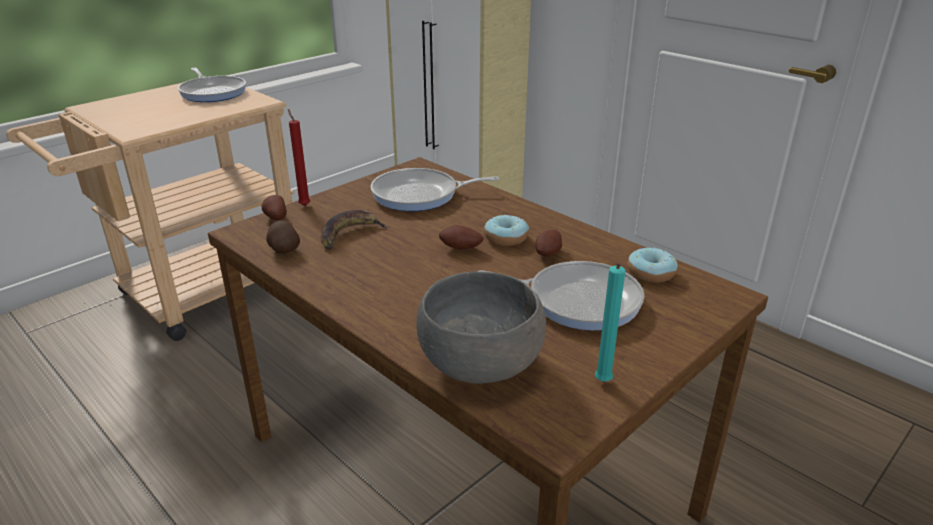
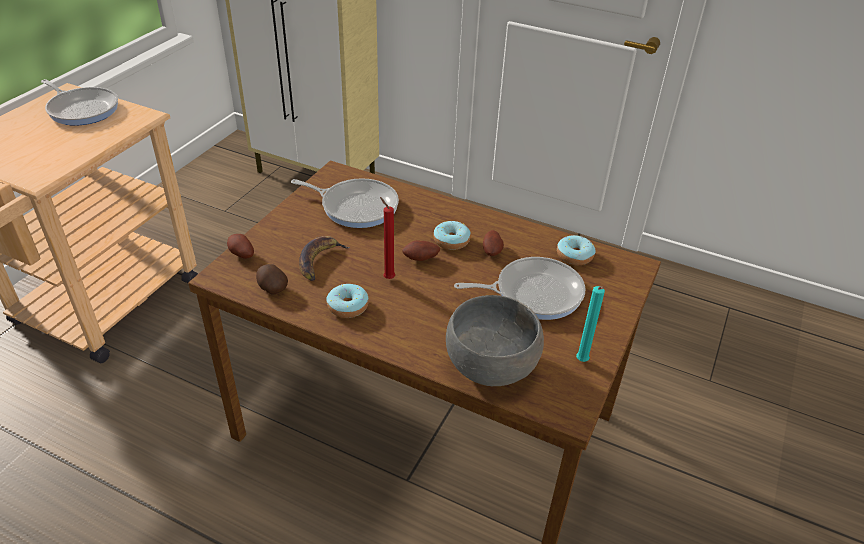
camera: 20 degrees left, 10 degrees up
(304, 205) = (258, 235): red candle -> red candle (387, 277)
(350, 278) = (348, 307): none -> donut
(420, 195) = (356, 206): frying pan -> frying pan turned 135 degrees counterclockwise

